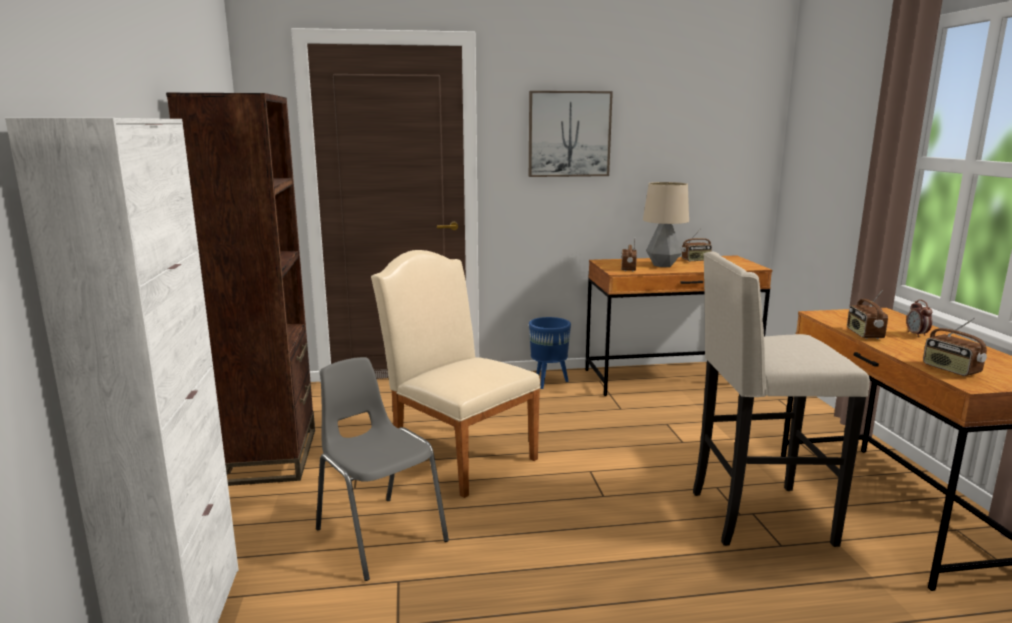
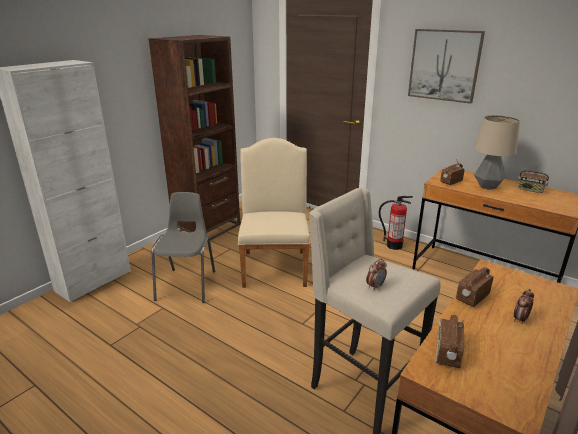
camera: 45 degrees right, 10 degrees up
(548, 382) = (394, 245): blue planter -> fire extinguisher
(801, 353) = (375, 286): none -> alarm clock

